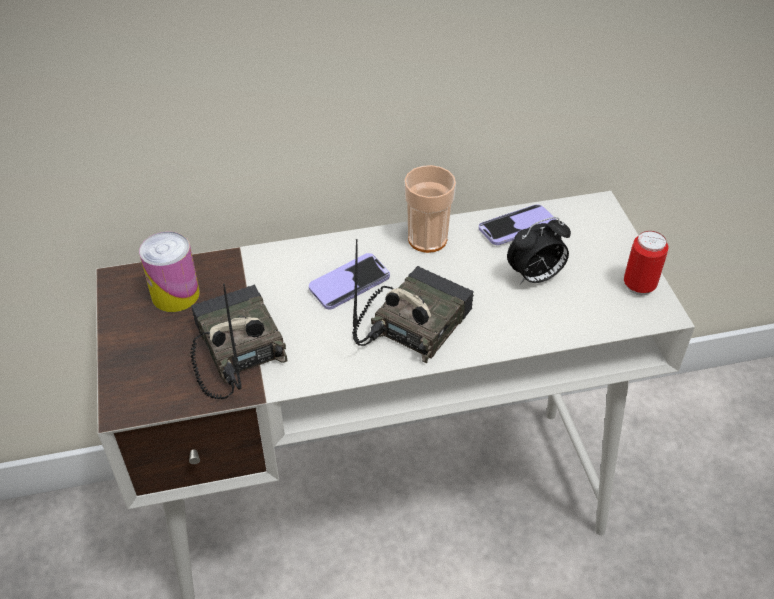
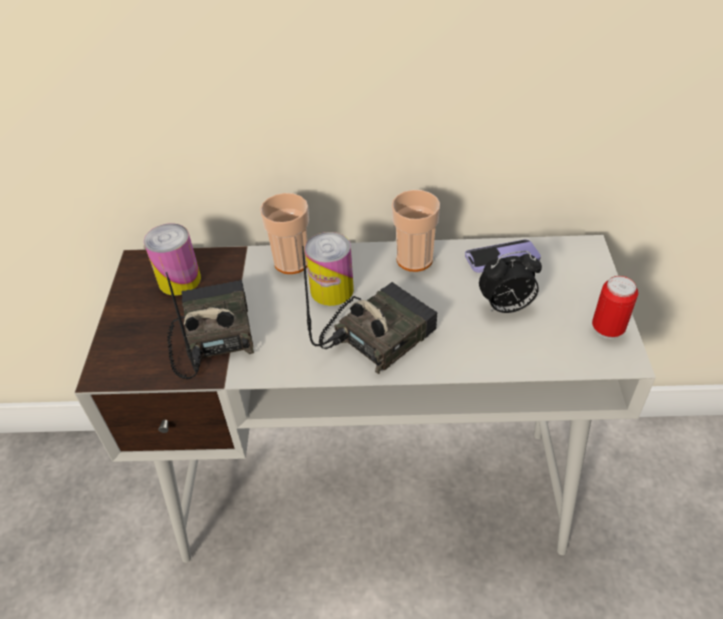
camera: 15 degrees right, 0 degrees up
(296, 258) = (292, 262): none -> cup
(349, 283) = (332, 290): phone -> can

